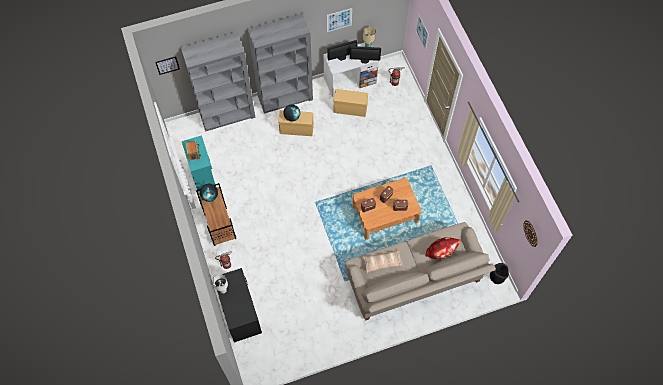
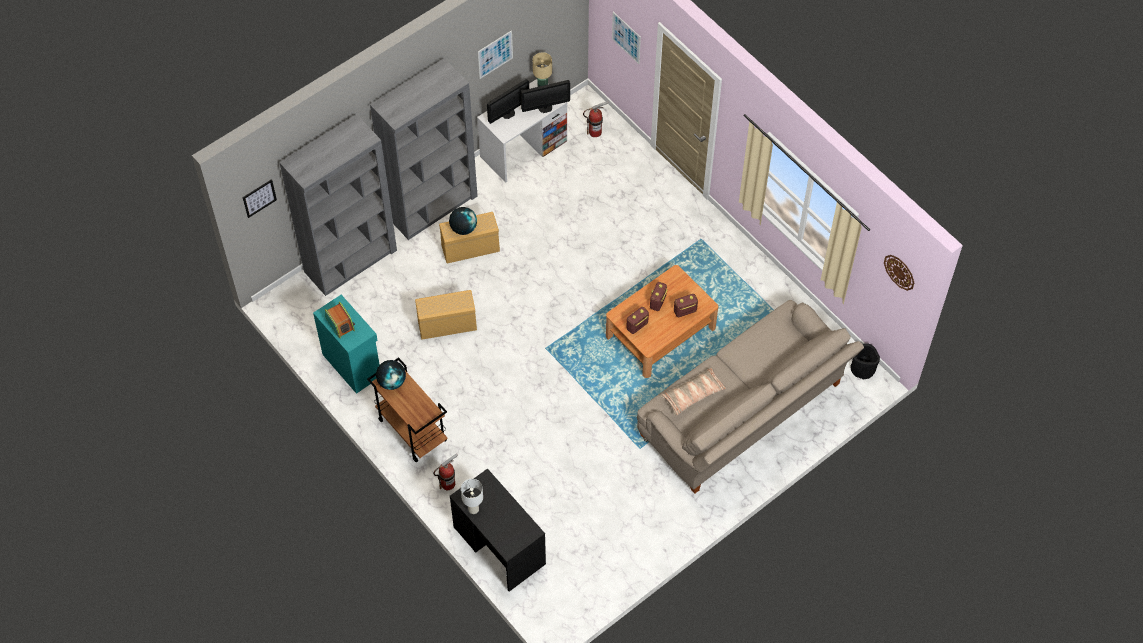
camera: 20 degrees left, 5 degrees down
(350, 109) = (543, 192): beige storage box -> beige storage box (448, 325)
(441, 252) = (773, 353): pillow -> none

